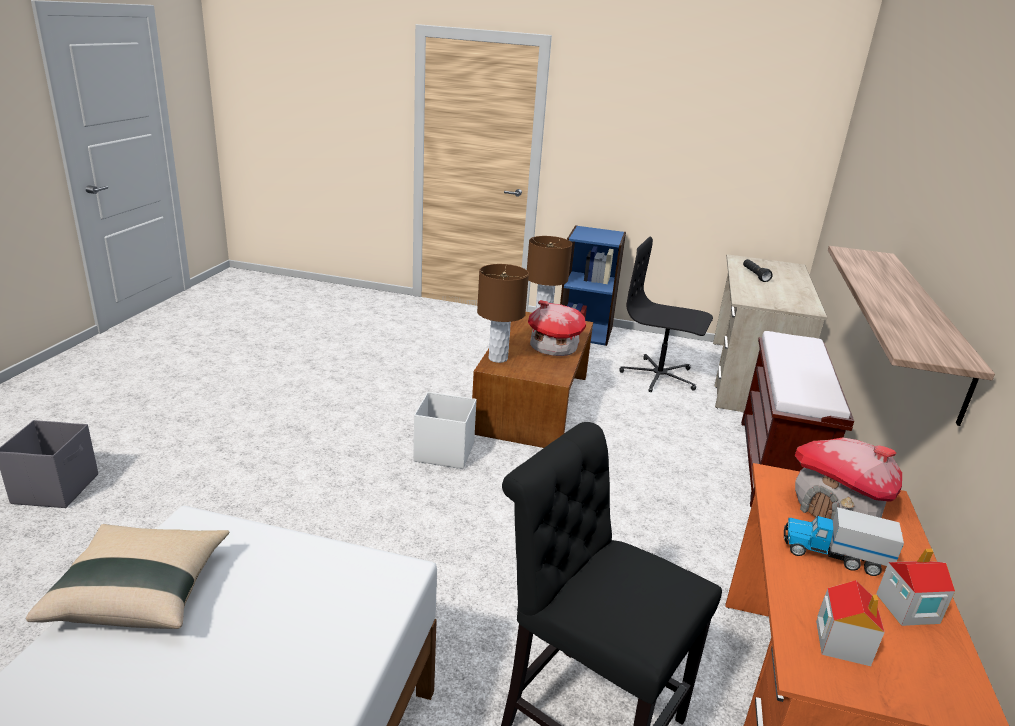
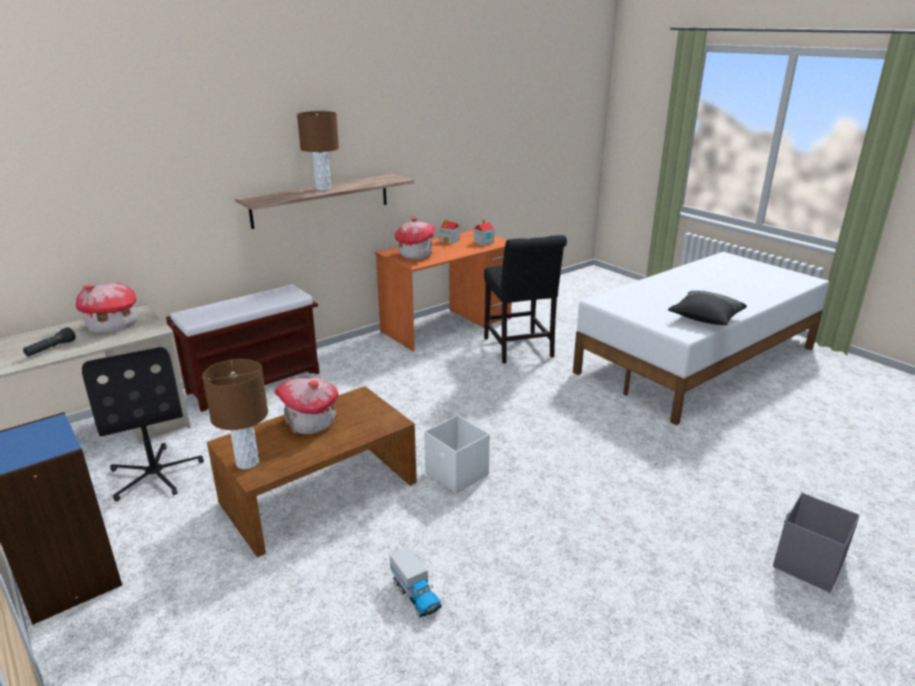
camera: 140 degrees left, 0 degrees up
(141, 594) = (705, 319): beige pillow -> black pillow
(498, 358) = (375, 428): brown table lamp -> brown table lamp (323, 188)
(780, 296) = (112, 326): none -> toy house
(833, 555) = (445, 250): toy truck -> toy truck (416, 595)

